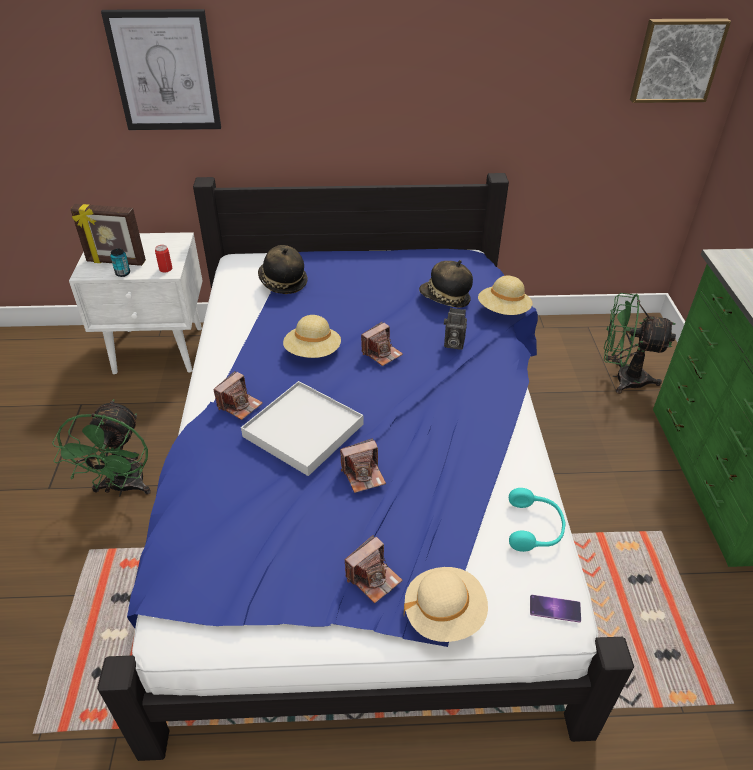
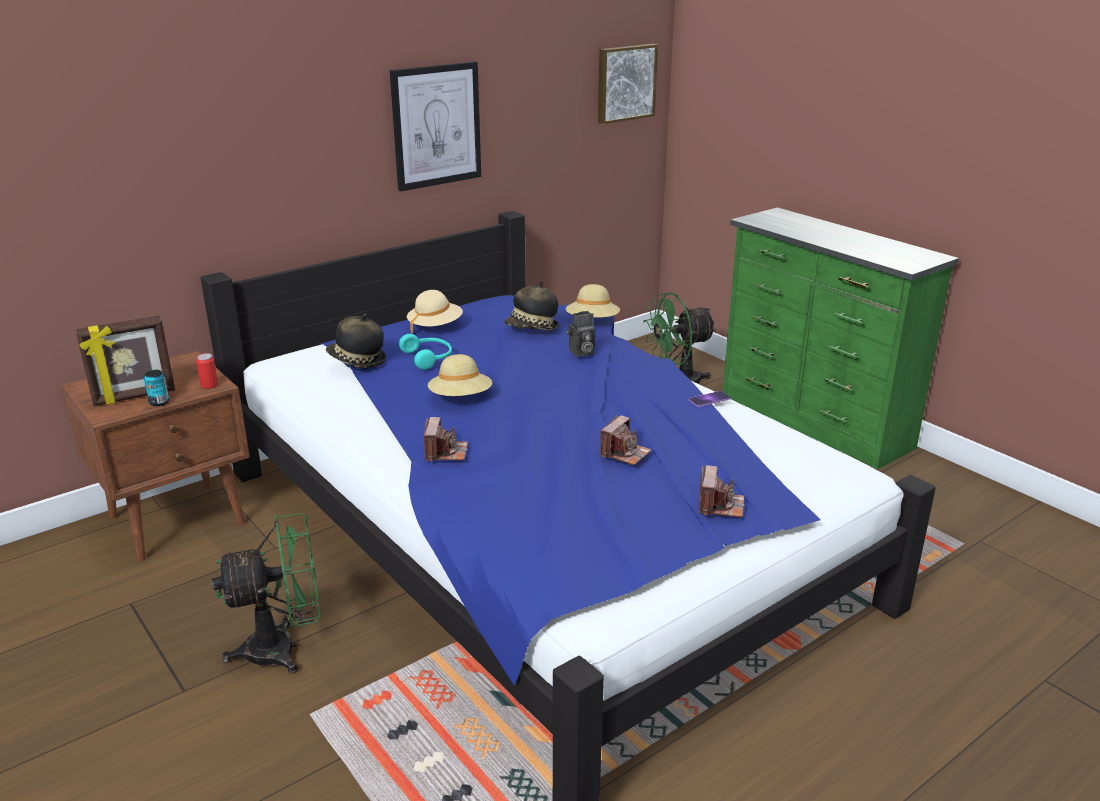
camera: 35 degrees left, 15 degrees down
(123, 488) = (284, 648): green fan -> green fan turned 75 degrees counterclockwise
(160, 350) = (179, 520): white nightstand -> brown nightstand
(165, 71) = (158, 153): picture -> picture (436, 125)
(303, 430) = (532, 446): white tray -> none
(382, 353) = (528, 377): camera -> none
(444, 613) = (795, 502): beige hat -> beige hat (435, 327)
(535, 528) = (786, 438): turquoise headphones -> turquoise headphones (429, 358)
(555, 608) = (856, 473): phone -> phone (709, 399)

